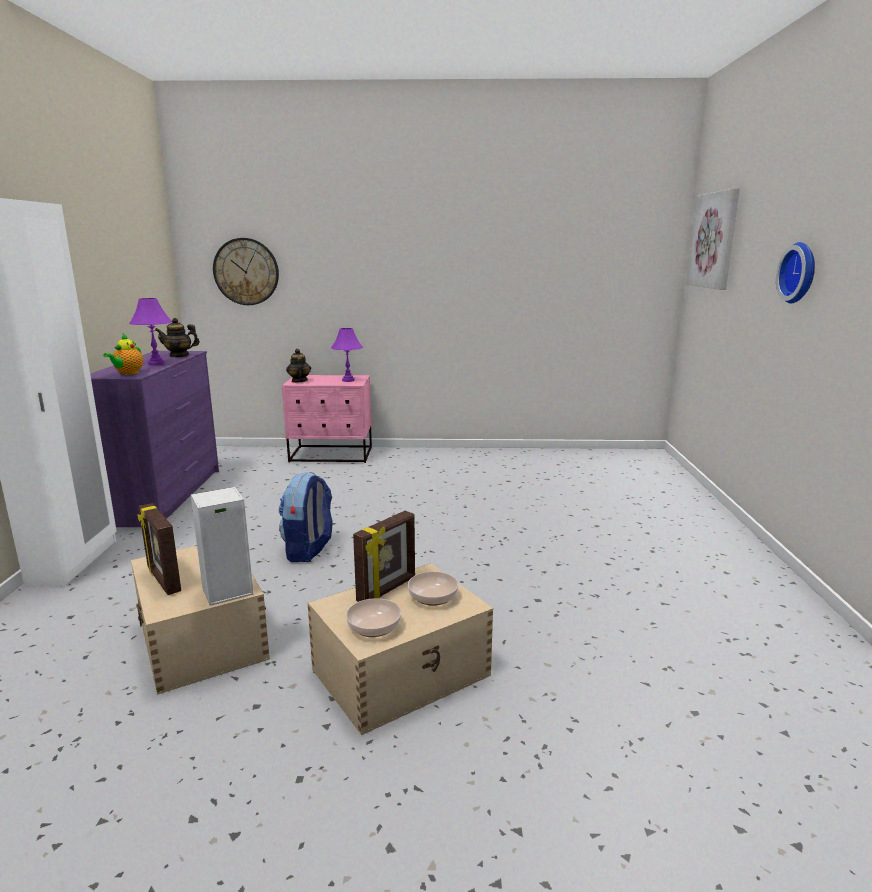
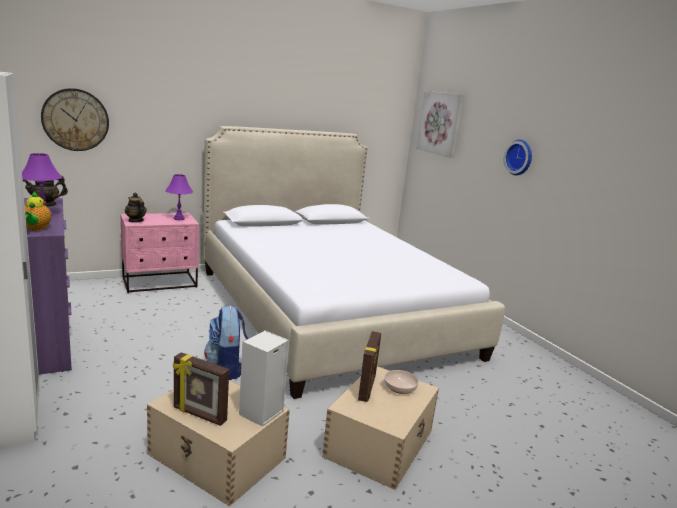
camera: 30 degrees left, 0 degrees up
(374, 627) = (388, 415): bowl -> none
(498, 503) = (328, 311): none -> bed

